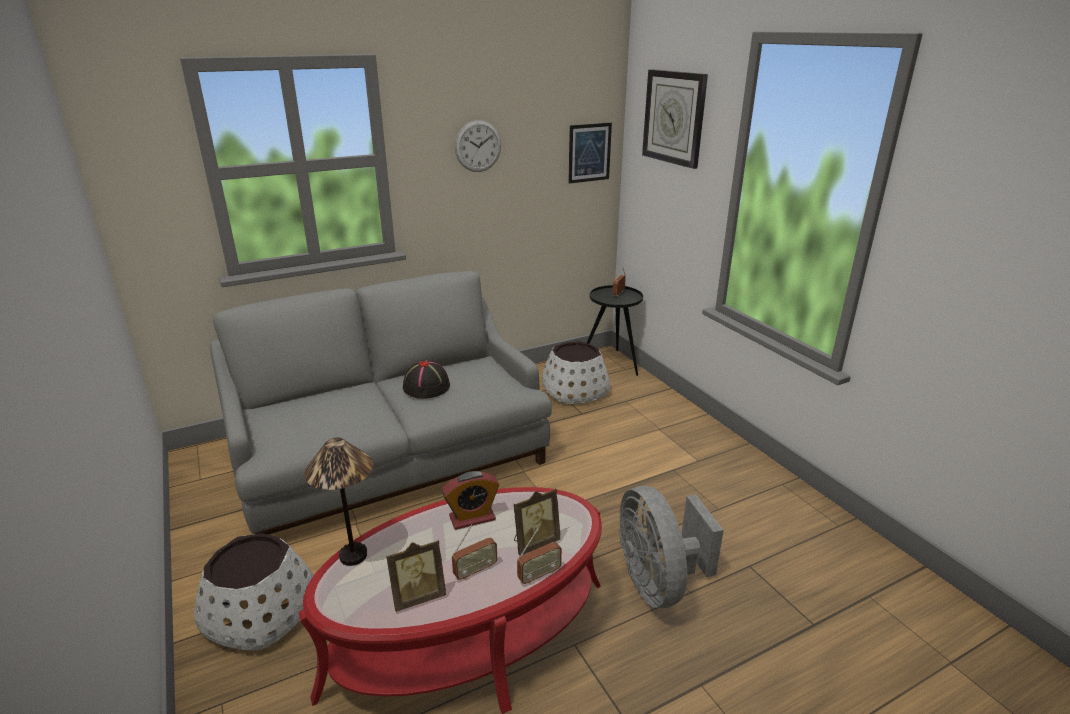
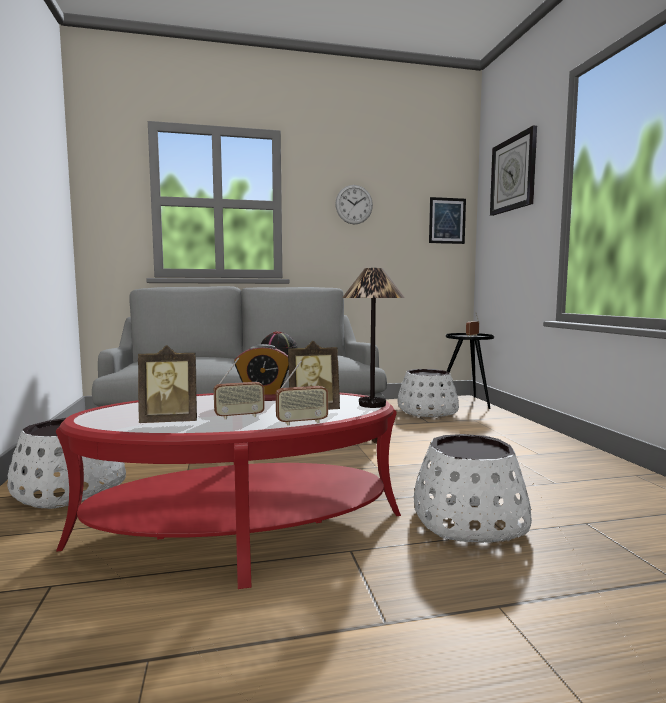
camera: 15 degrees right, 20 degrees down
(354, 556) = (137, 403): table lamp -> table lamp (372, 404)
(658, 582) = (468, 521): grey fan -> white planter

